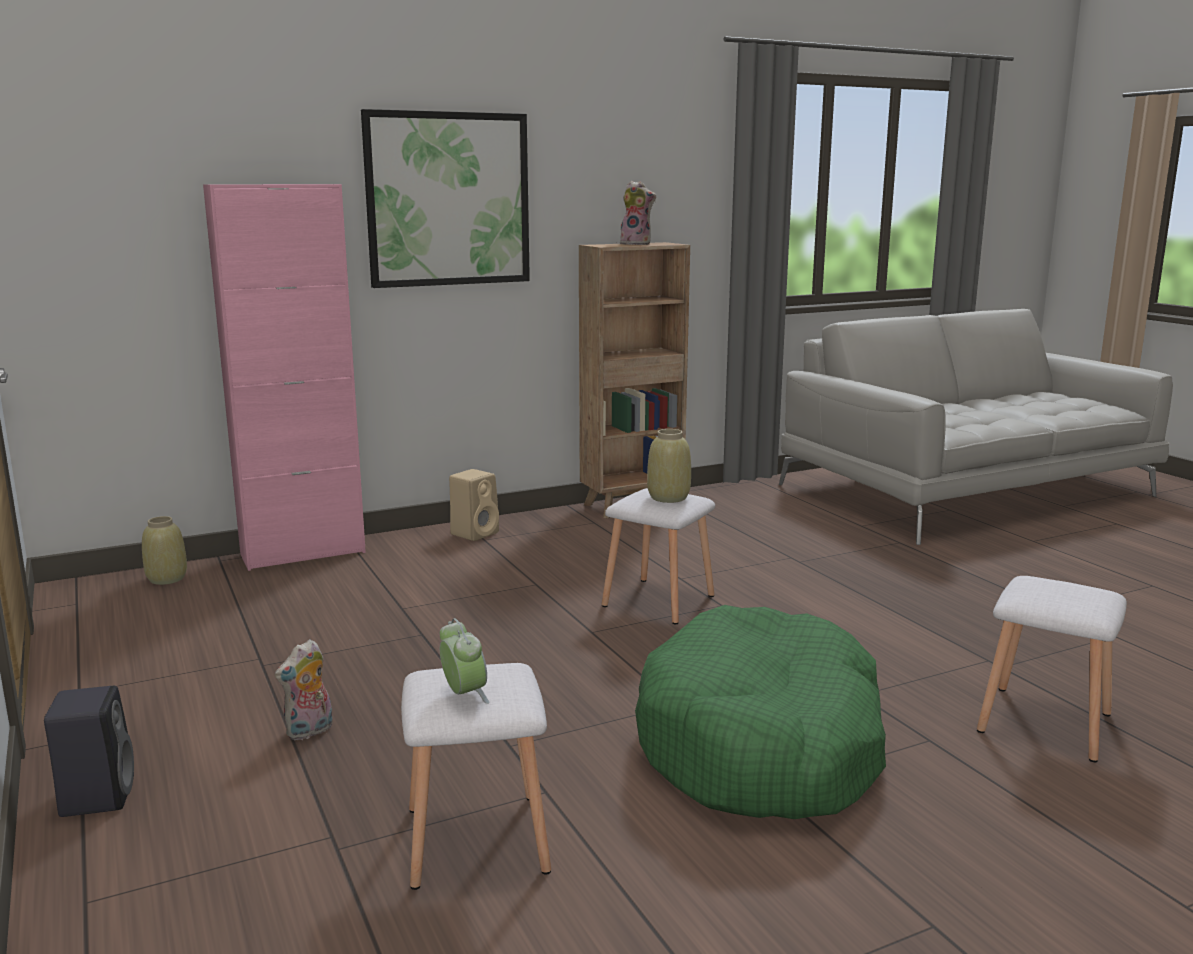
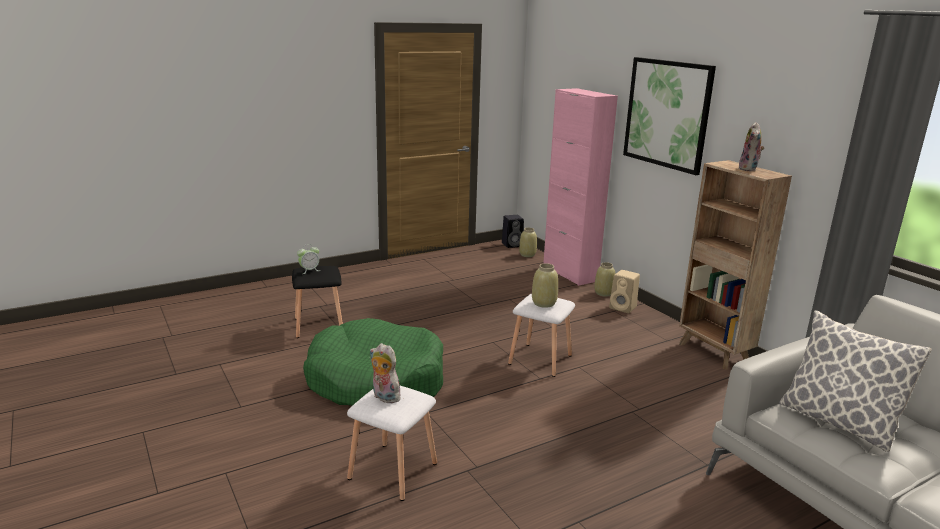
camera: 85 degrees right, 5 degrees up
(97, 795) = (357, 272): black speaker -> black speaker (513, 244)
(310, 732) = (394, 294): plush toy -> plush toy (384, 397)
(410, 539) = (604, 293): none -> beige vase
(475, 838) = (320, 325): white stool -> black stool
(949, 421) = (837, 422): none -> pillow

